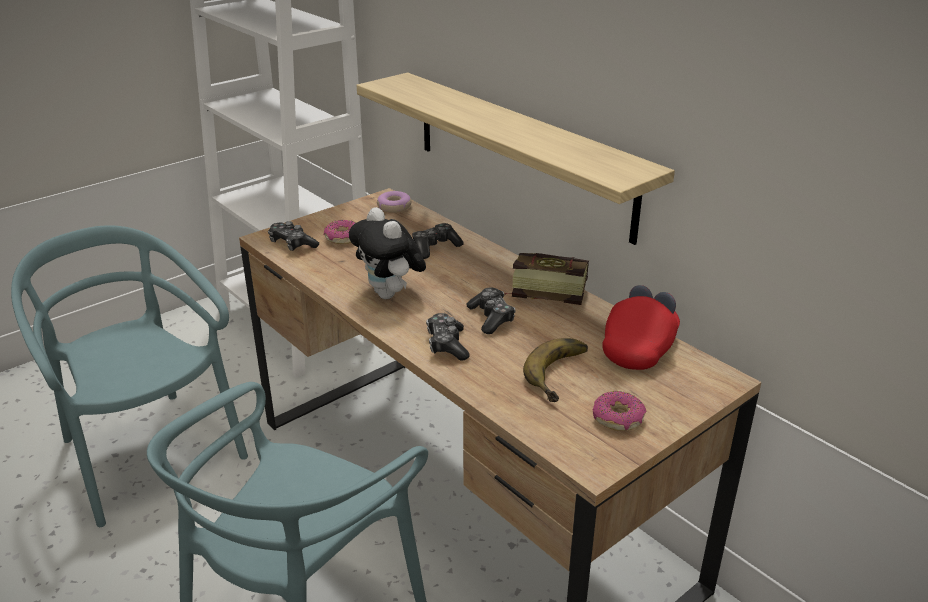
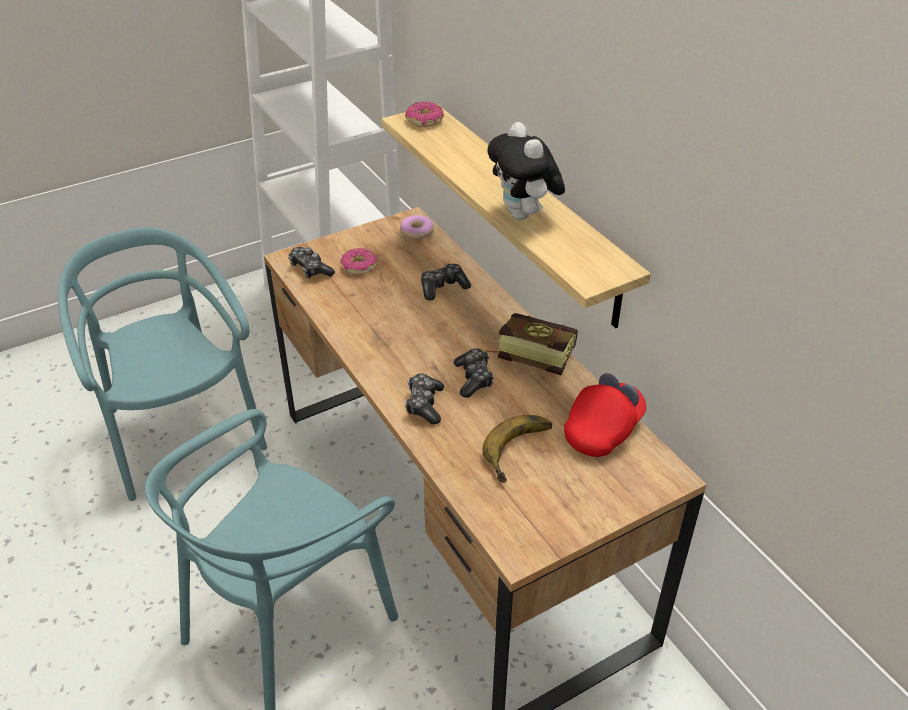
camera: 10 degrees right, 10 degrees up
(390, 295) = (387, 340): plush toy -> plush toy (524, 215)
(618, 418) = (557, 507): donut -> donut (425, 121)

